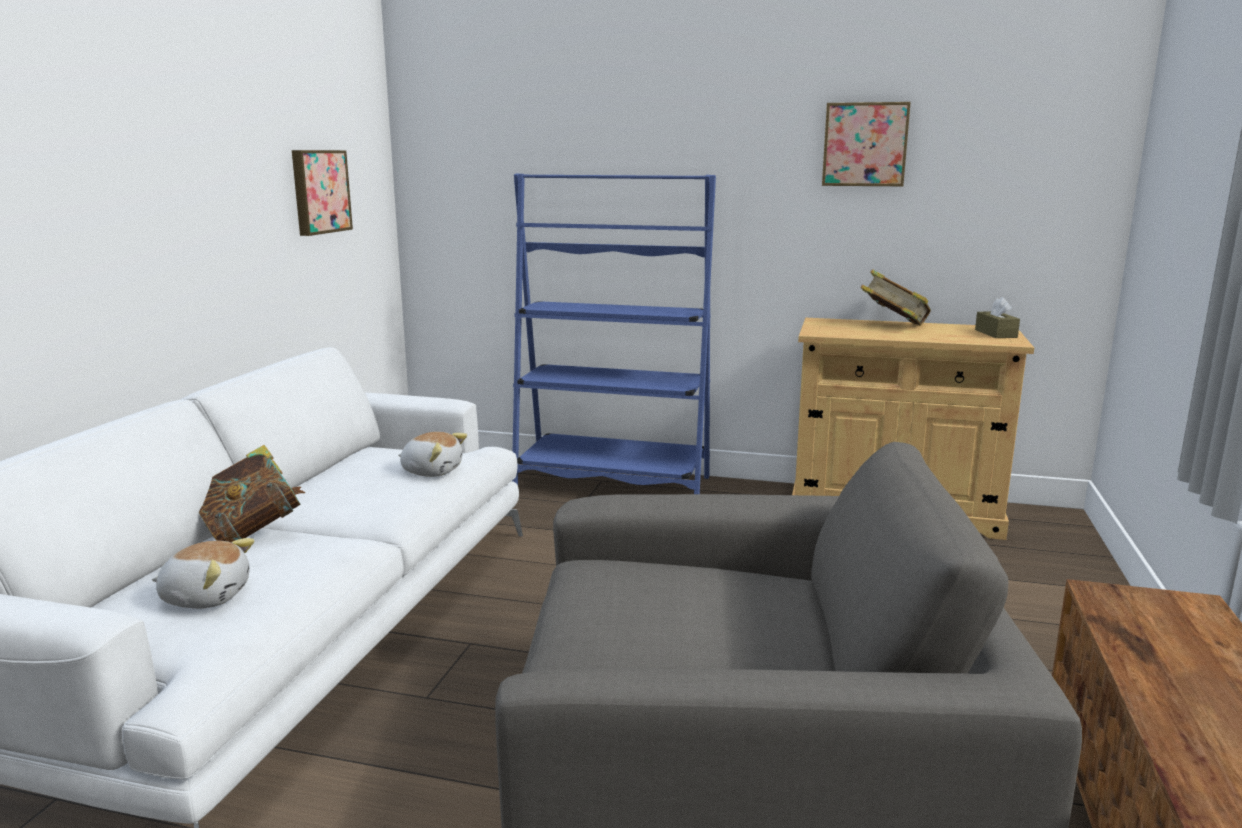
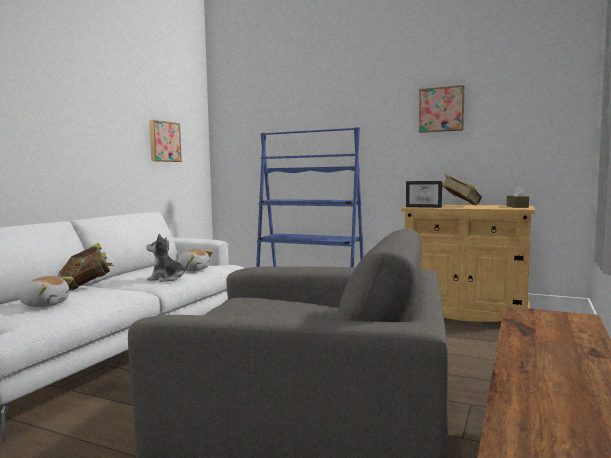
camera: 10 degrees right, 10 degrees down
(396, 501) = (166, 278): none -> plush toy
(839, 334) = (425, 207): none -> picture frame

